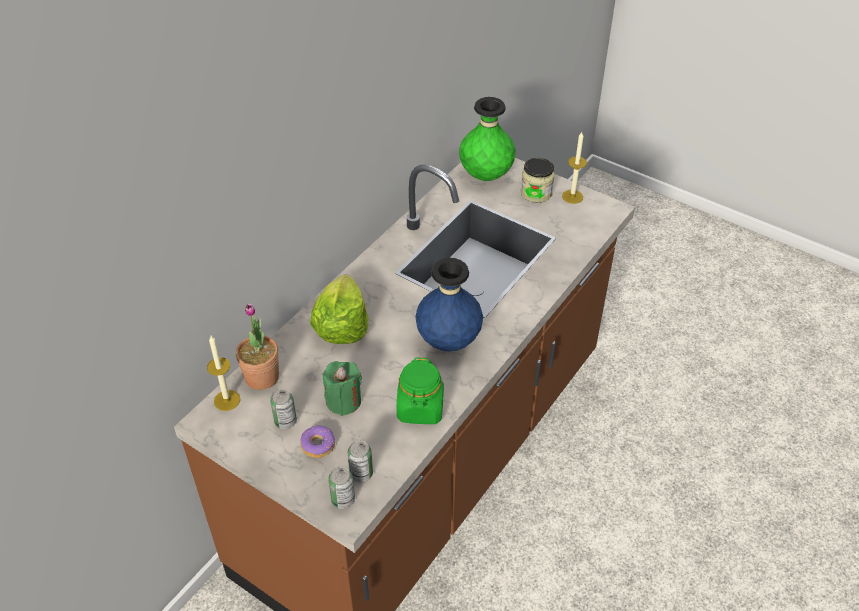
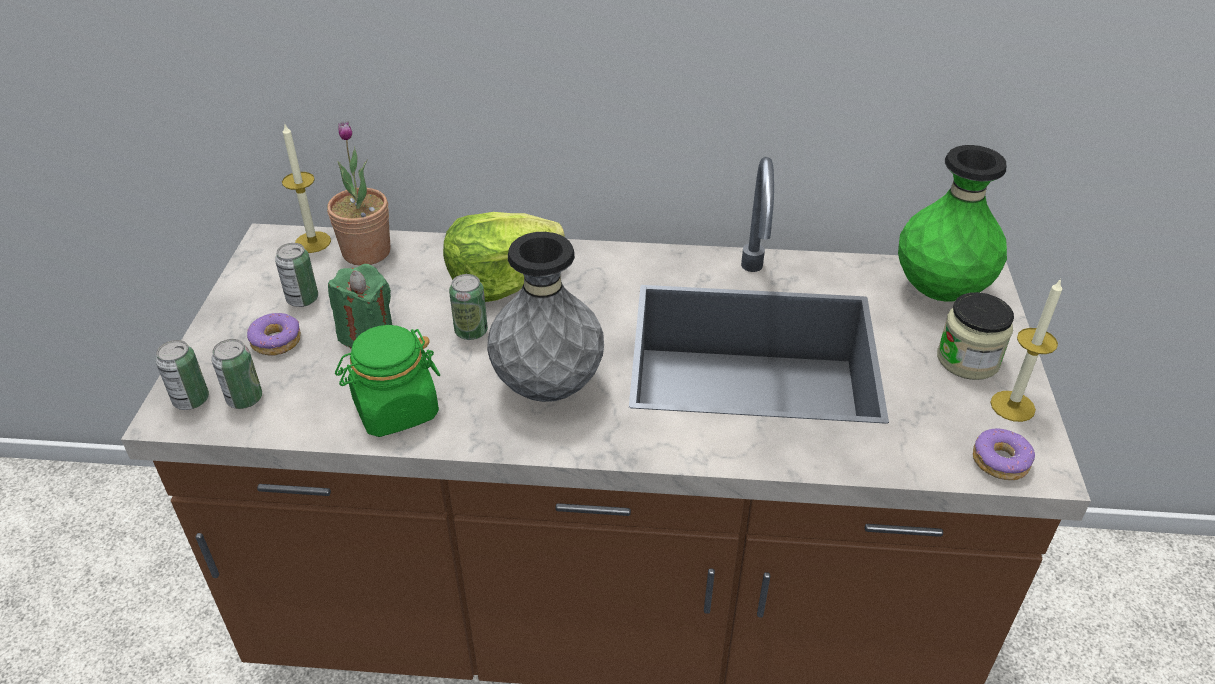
camera: 60 degrees right, 5 degrees down
(379, 355) = (471, 331): none -> can
(449, 341) = (548, 388): blue vase -> grey vase
(600, 218) = (1000, 461): none -> donut

